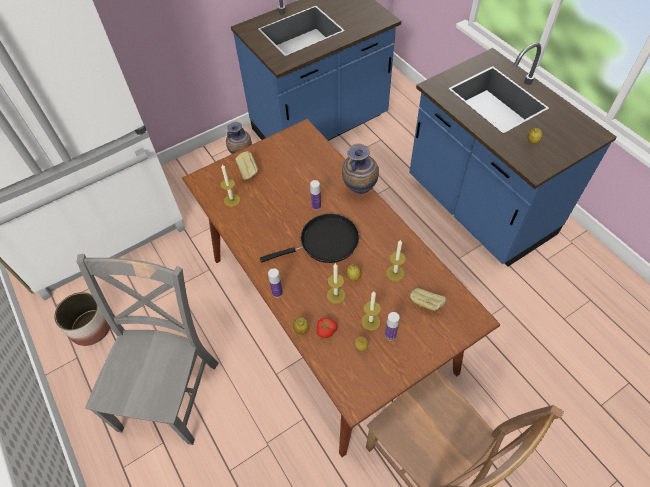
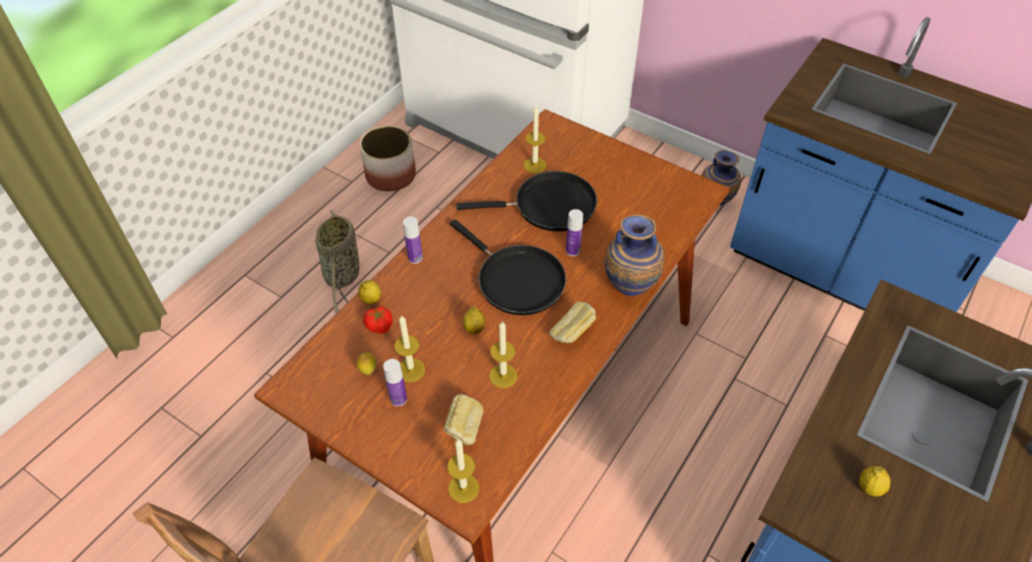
camera: 65 degrees right, 5 degrees down
(171, 391) = (342, 278): grey chair -> basket
(248, 172) = (589, 163): bread -> bread (572, 334)
(273, 205) = (549, 206): none -> black frying pan
(336, 295) = (437, 319): candle -> candle (463, 488)

